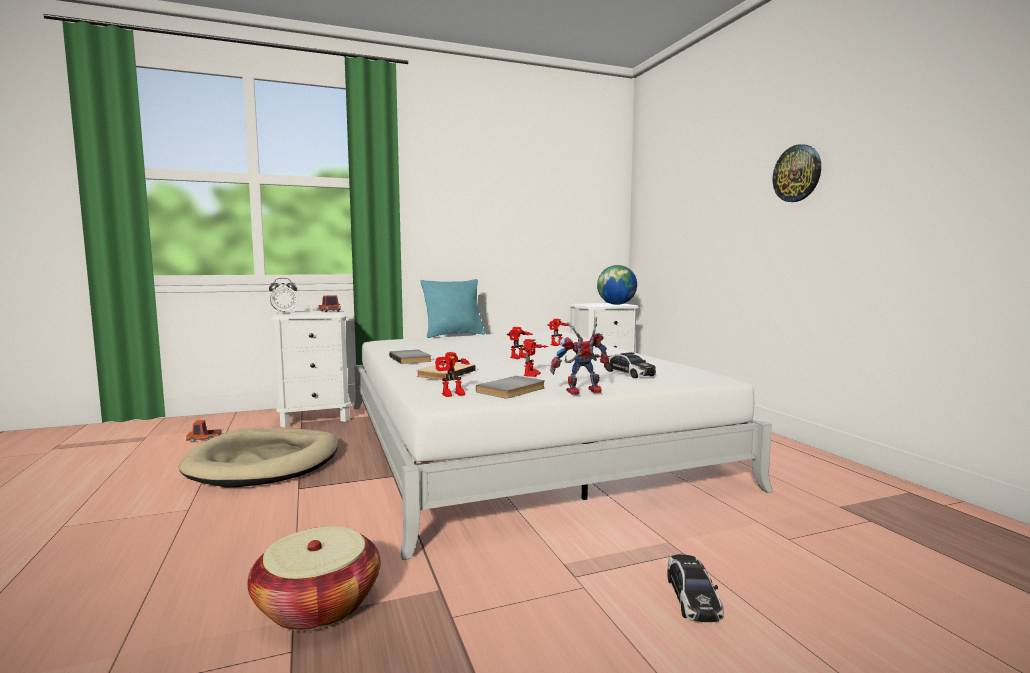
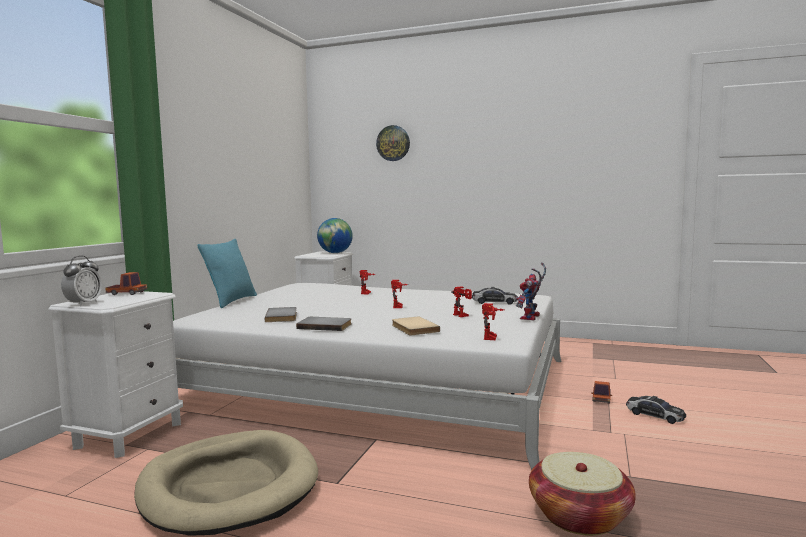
camera: 50 degrees left, 0 degrees up
(204, 439) = (48, 511): toy truck -> toy truck (601, 399)
(513, 390) = (500, 326): grey book -> grey book (283, 316)
(797, 173) = (492, 155): wall clock -> wall clock (393, 143)

